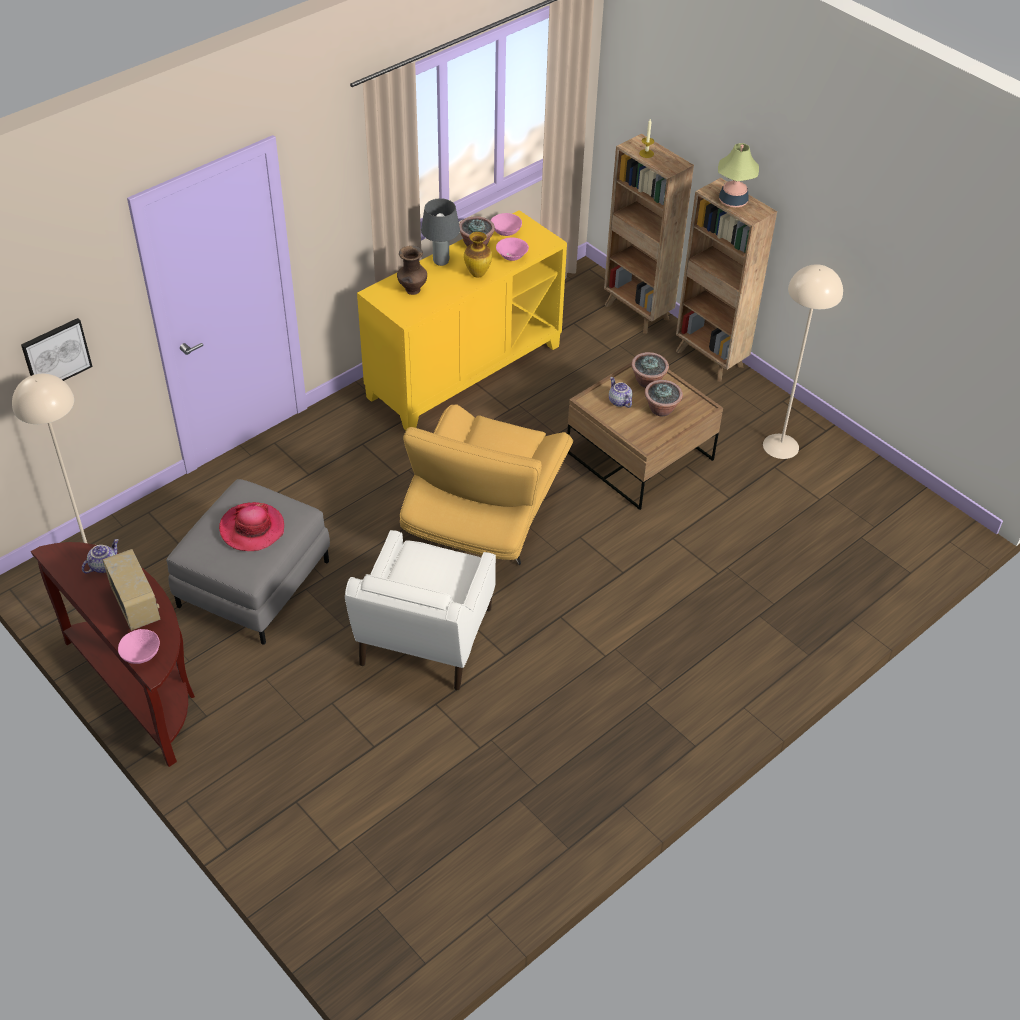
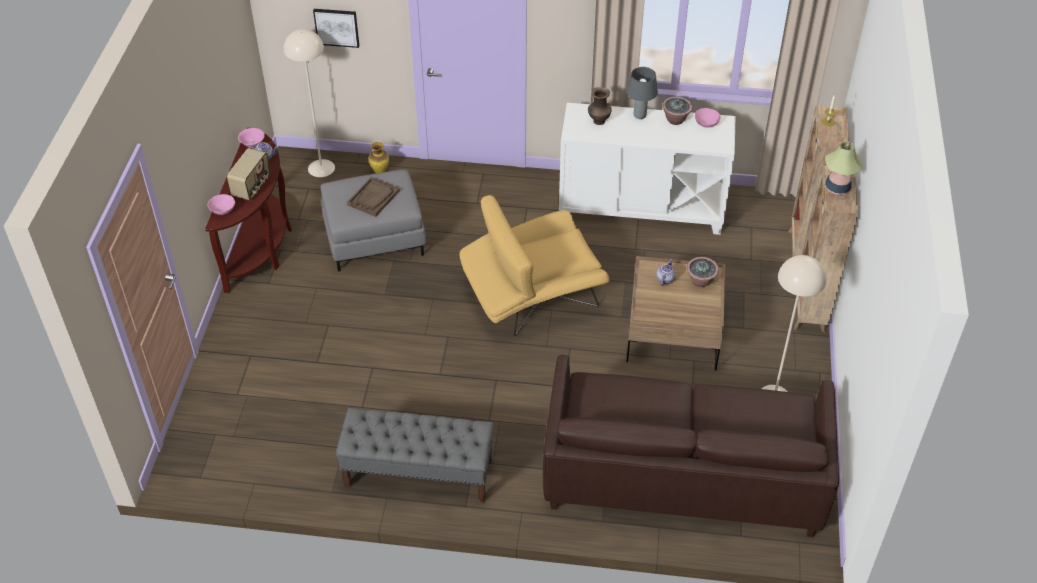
camera: 50 degrees right, 0 degrees up
(252, 529) = (373, 198): hat -> brown tray
(424, 639) = (413, 332): white armchair -> none
(464, 371) = (641, 208): yellow cabinet -> white cabinet
(477, 274) = (650, 136): vase -> vase (380, 171)
(512, 257) = (686, 140): pink bowl -> pink bowl (252, 143)
(617, 758) = (418, 474): none -> grey bench
(661, 410) = (683, 303): potted plant -> none
(806, 562) = (682, 472): none -> brown sofa

